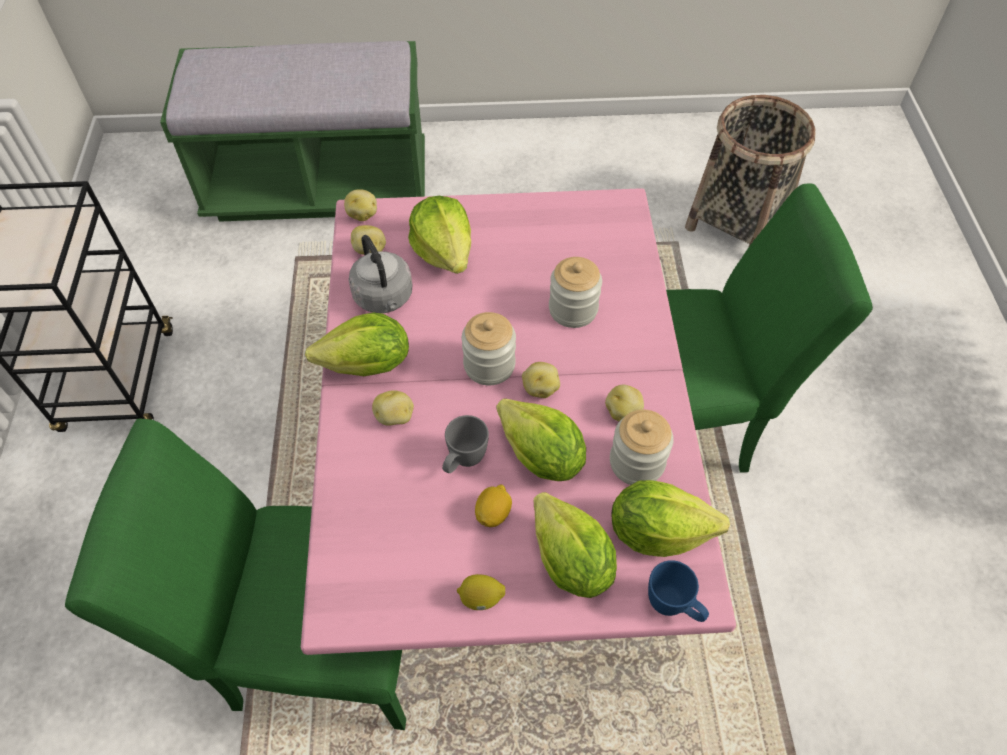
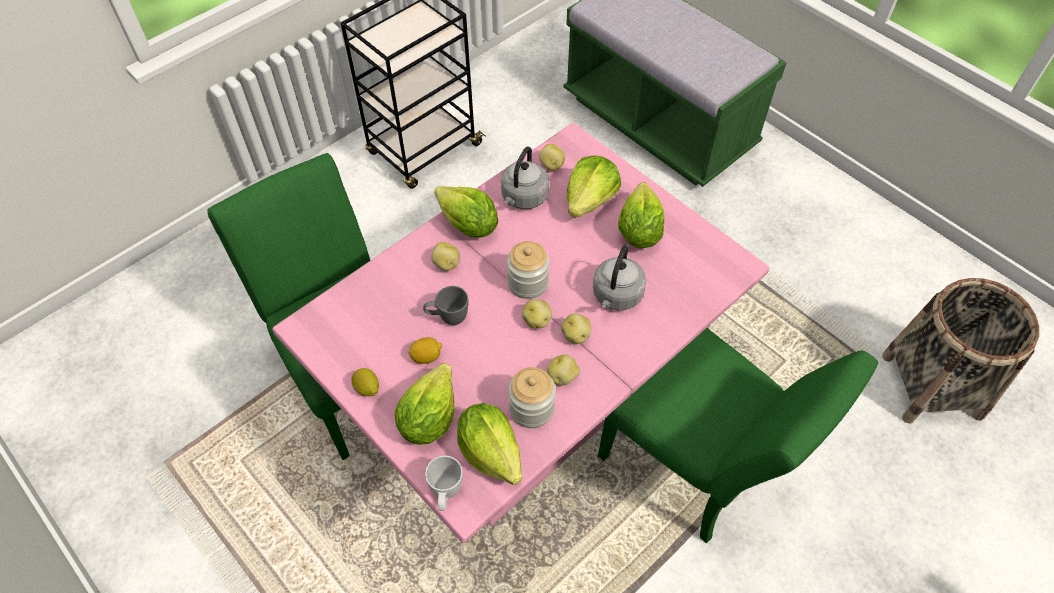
camera: 50 degrees right, 0 degrees up
(362, 214) = (574, 141): potato -> potato (576, 335)
(541, 457) = (487, 354): lettuce -> lettuce (638, 232)
(573, 309) = (616, 296): jar -> grey kettle
(673, 606) = (446, 494): blue mug -> white mug

